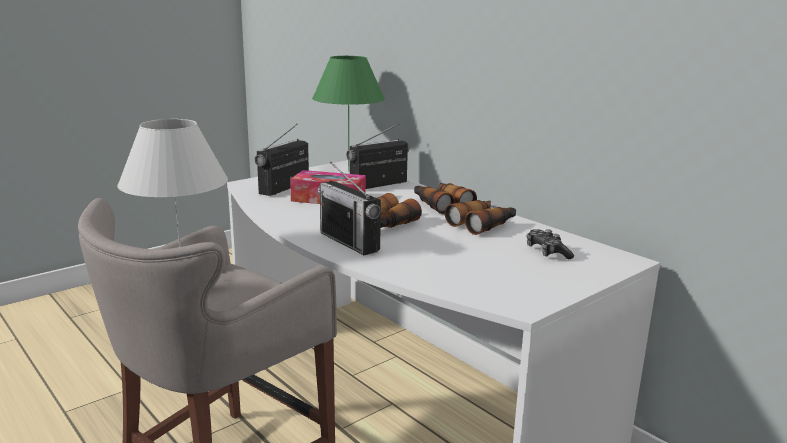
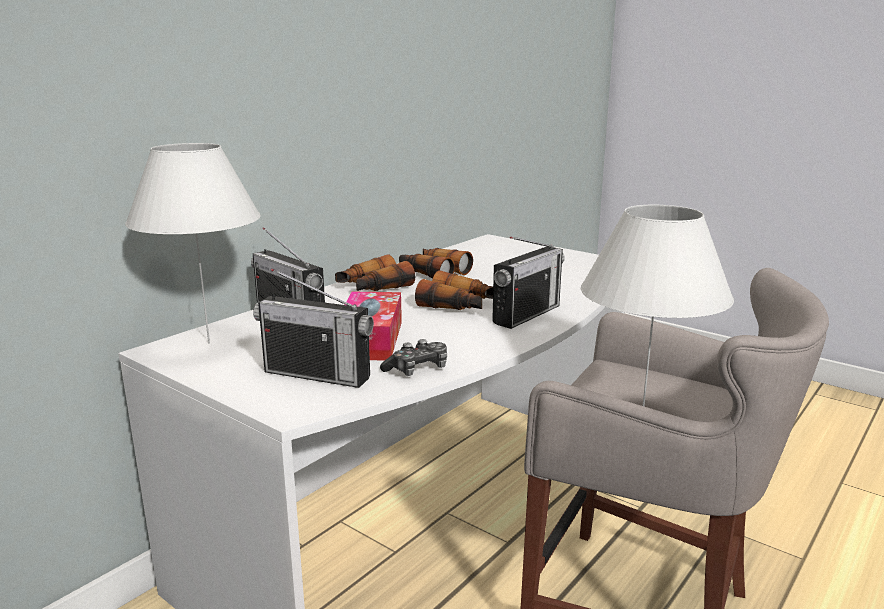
camera: 100 degrees left, 0 degrees up
(349, 171) = (209, 343): green table lamp -> white table lamp
(547, 252) = (493, 255): game controller -> game controller (417, 369)

